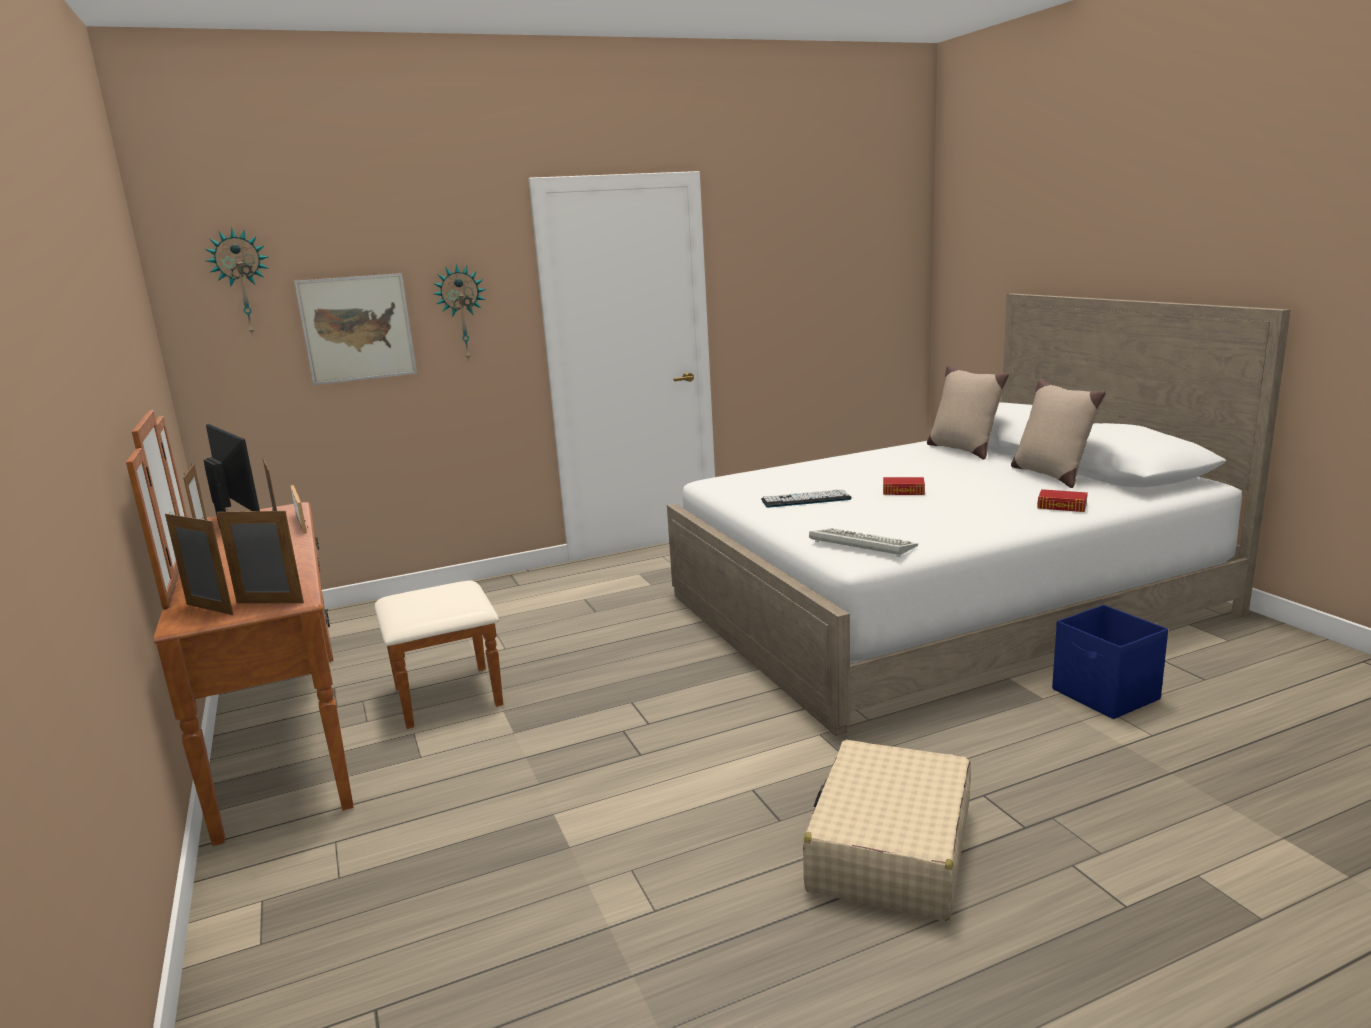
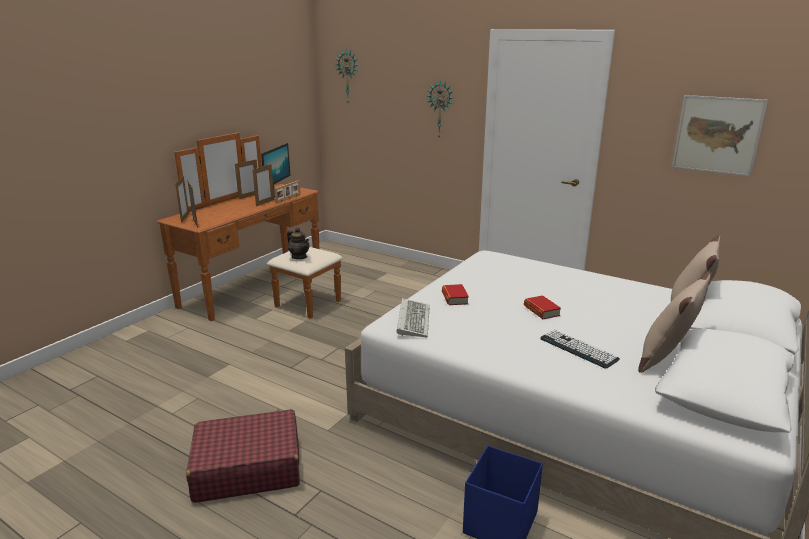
camera: 55 degrees right, 5 degrees up
(357, 328) = (391, 109): picture -> picture (717, 135)
(438, 604) = (299, 257): none -> teapot
(806, 500) = (483, 286): keyboard -> keyboard (578, 349)
(889, 850) = (247, 468): beige suitcase -> red suitcase
(1062, 506) = (580, 375): book -> book (454, 298)

